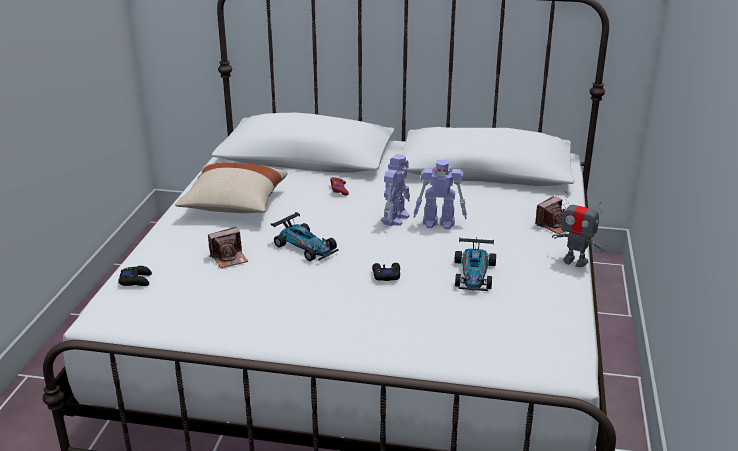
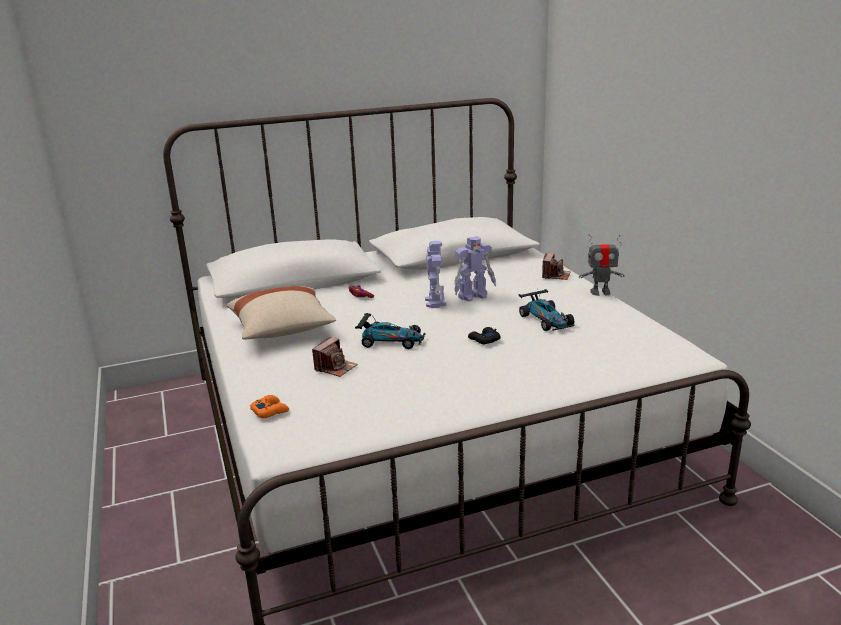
camera: 30 degrees left, 5 degrees down
(136, 280) = (270, 411): black game controller -> orange game controller

